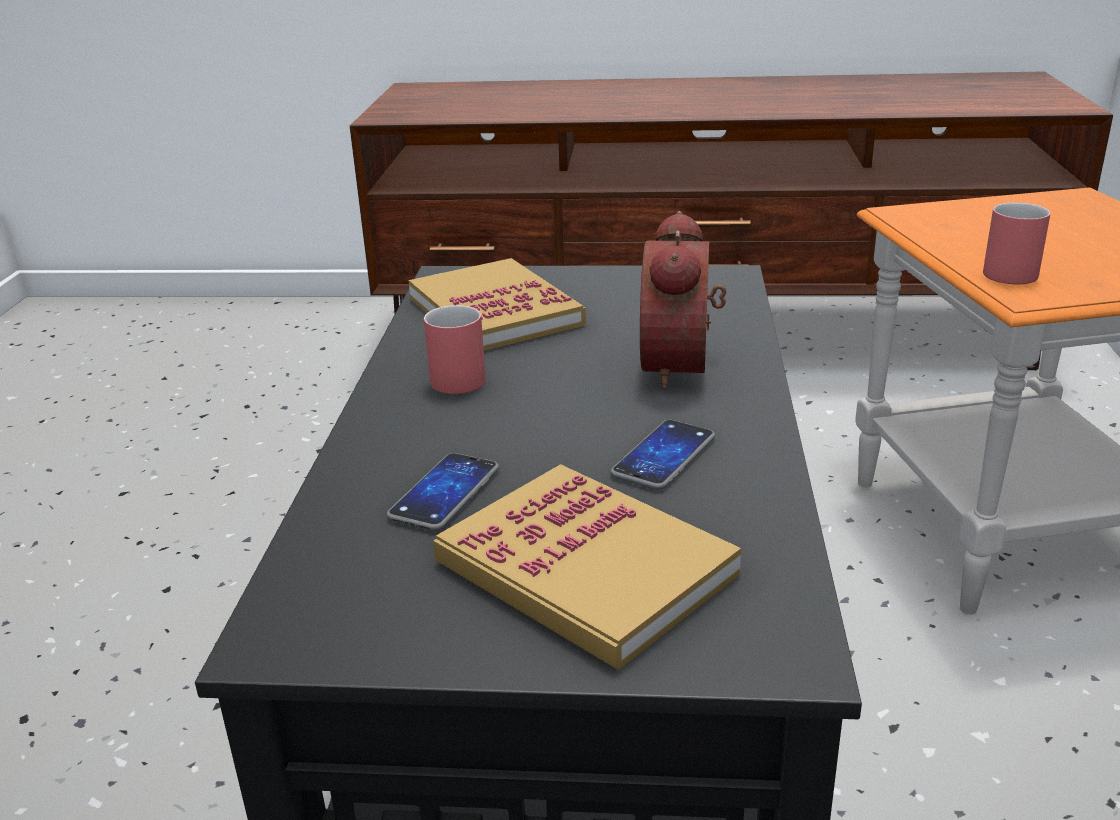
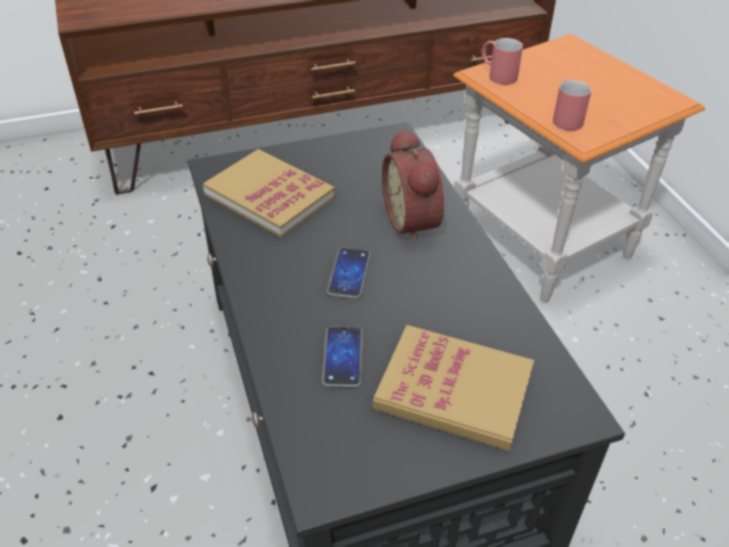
camera: 25 degrees left, 15 degrees up
(454, 375) = (282, 259): red mug -> red mug (497, 75)
(664, 456) = (446, 297): phone -> phone (349, 274)

